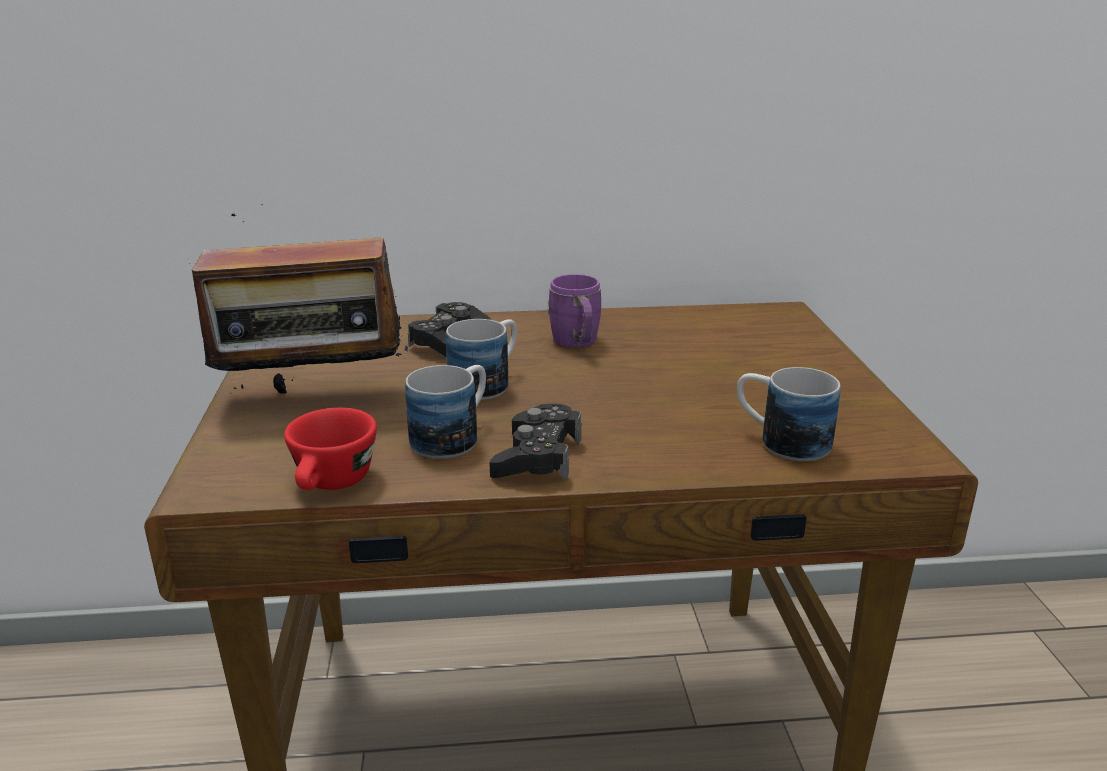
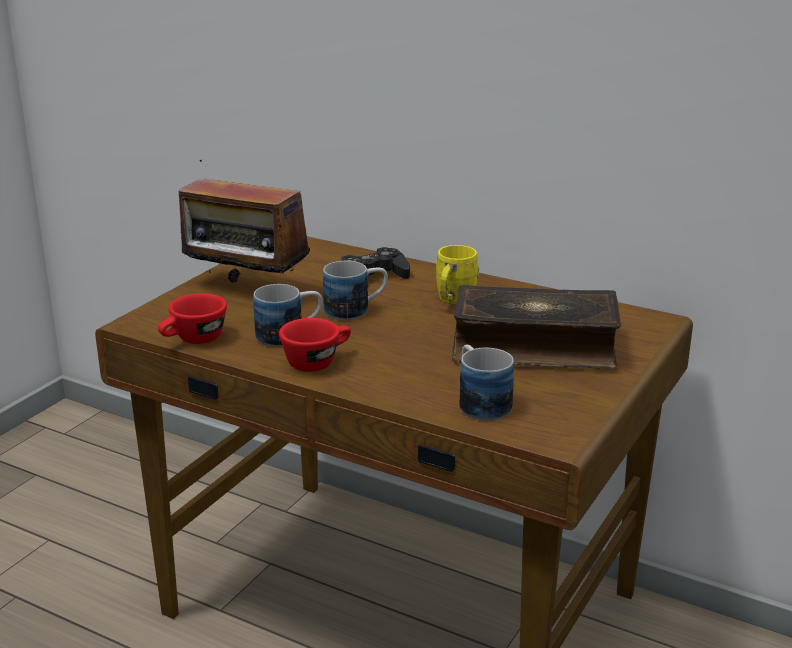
camera: 35 degrees right, 0 degrees up
(537, 457) = (317, 361): black game controller -> red cup
(577, 344) = (453, 301): purple mug -> yellow mug
(728, 366) = (533, 346): none -> book

